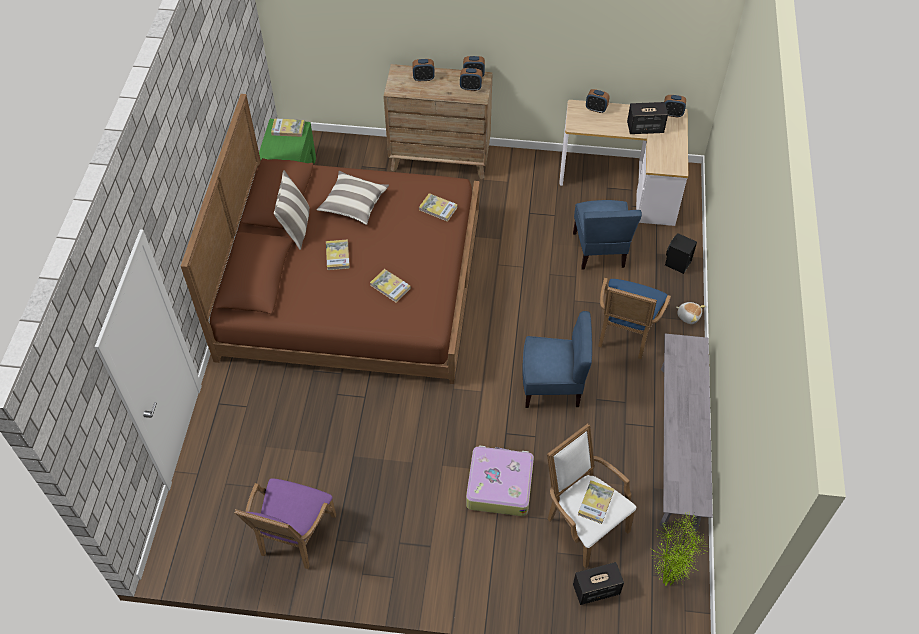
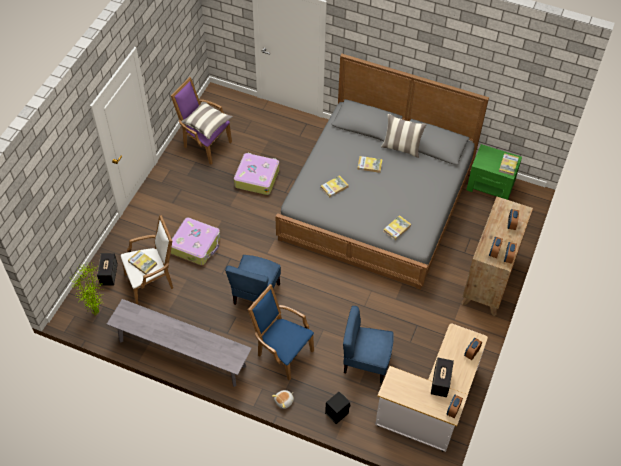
camera: 105 degrees right, 0 degrees up
(346, 441) = (256, 177): none -> suitcase
(352, 285) = (377, 202): brown bed -> grey bed
(353, 204) = (414, 182): pillow -> pillow (206, 124)

